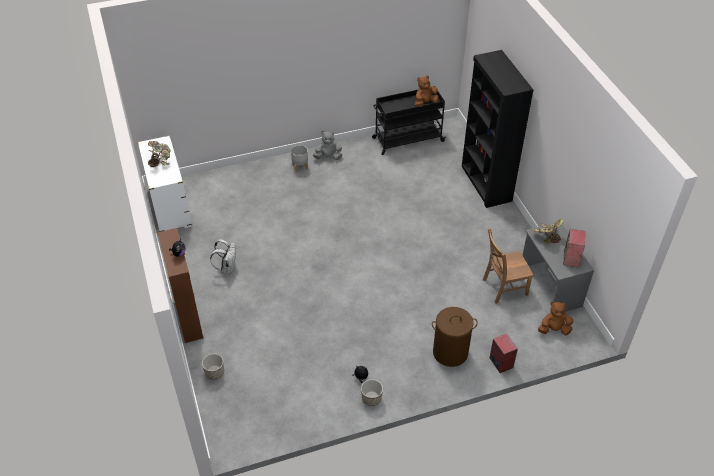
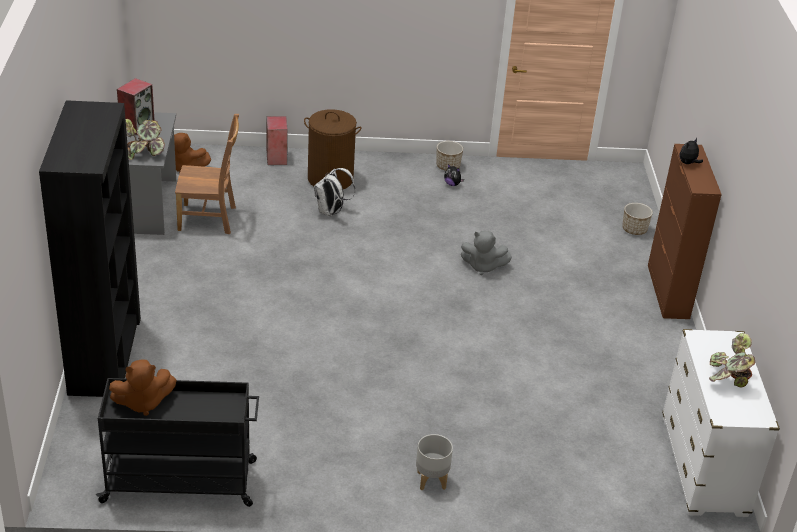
camera: 165 degrees left, 10 degrees down
(227, 268) = (604, 339): white backpack -> white backpack (331, 212)
(328, 157) = (365, 487): grey plush toy -> grey plush toy (483, 266)

